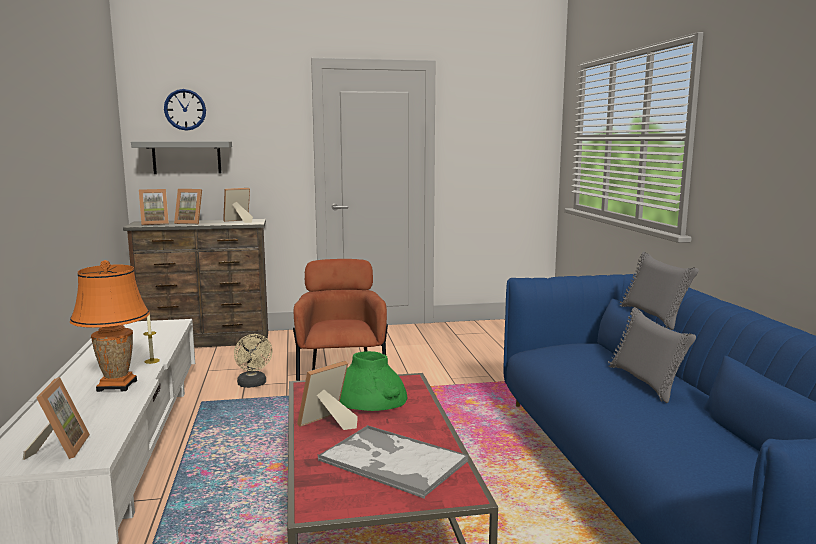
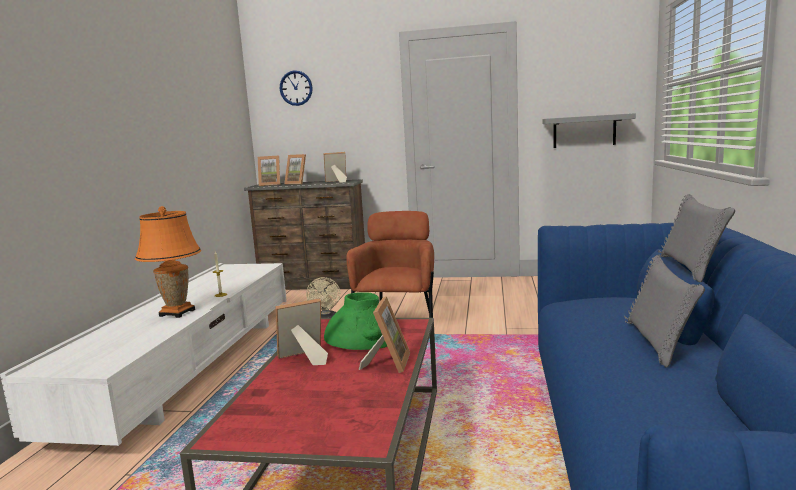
camera: 20 degrees right, 0 degrees up
(60, 448) = (90, 359): picture frame -> picture frame (388, 363)
(186, 157) = (298, 129): grey shelf -> grey shelf (584, 131)
(391, 461) = (328, 399): tray -> none

